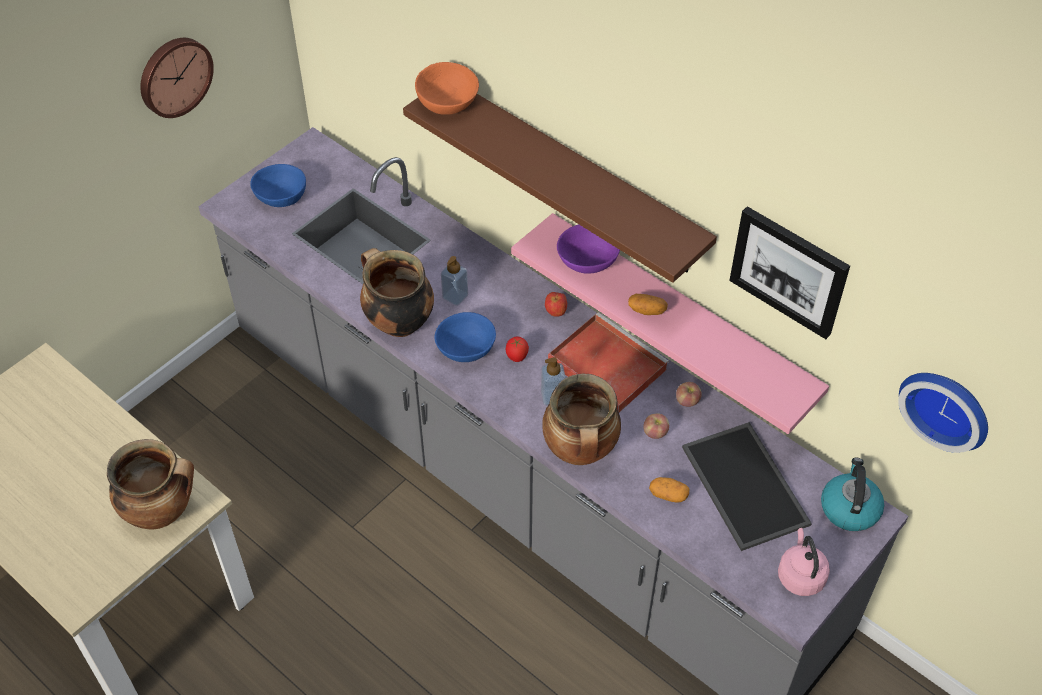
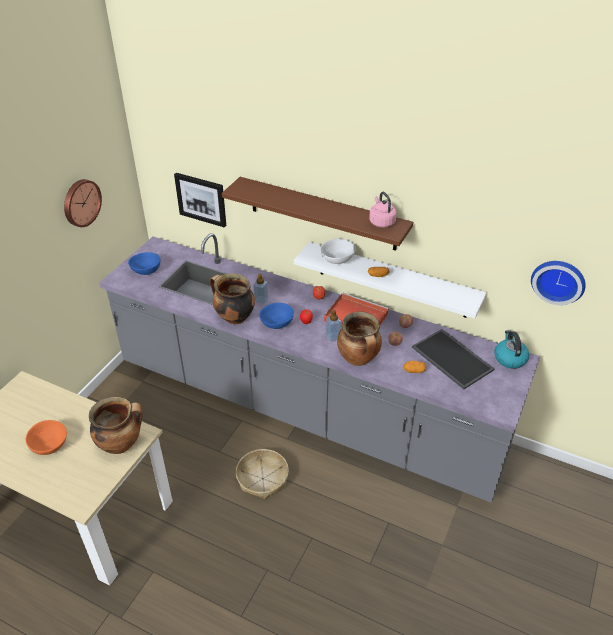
camera: 15 degrees left, 10 degrees down
(408, 592) = (263, 478): none -> basket
(446, 103) = (244, 187): orange bowl -> orange bowl (49, 445)
(589, 262) = (338, 259): purple bowl -> white bowl
(680, 316) = (392, 280): pink shelf -> white shelf
(789, 271) = (459, 228): picture -> picture (201, 199)
(800, 575) = (499, 394): pink kettle -> pink kettle (381, 222)

